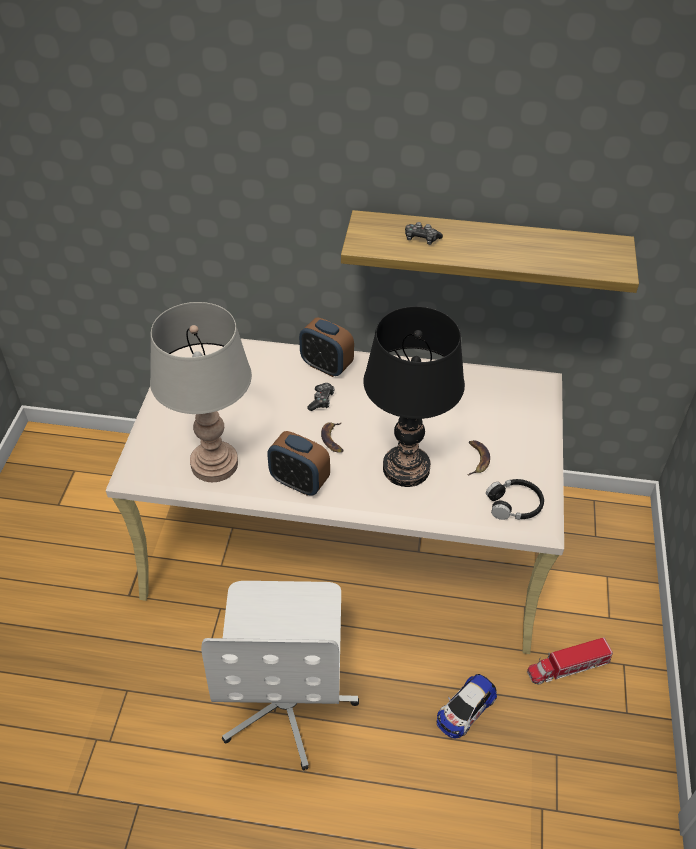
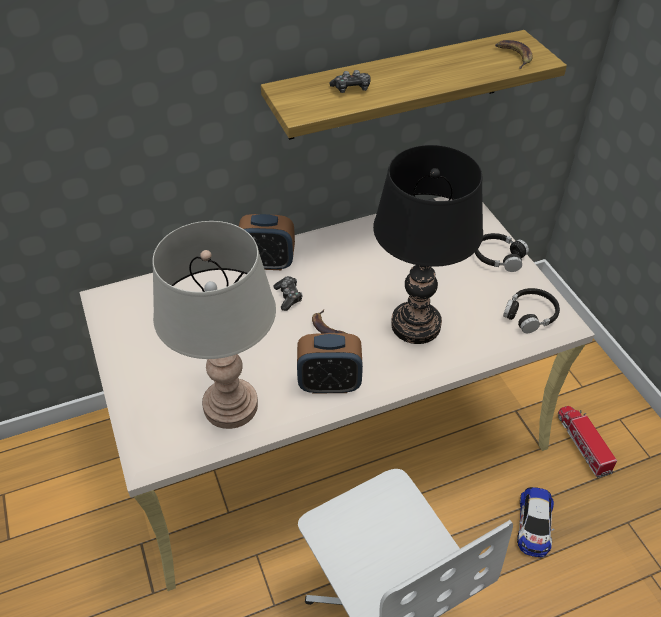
camera: 30 degrees left, 0 degrees up
(477, 459) = (467, 289): banana -> banana (514, 56)
(529, 444) = (498, 257): none -> black headphones
(568, 667) = (583, 443): toy truck -> toy truck turned 120 degrees clockwise

